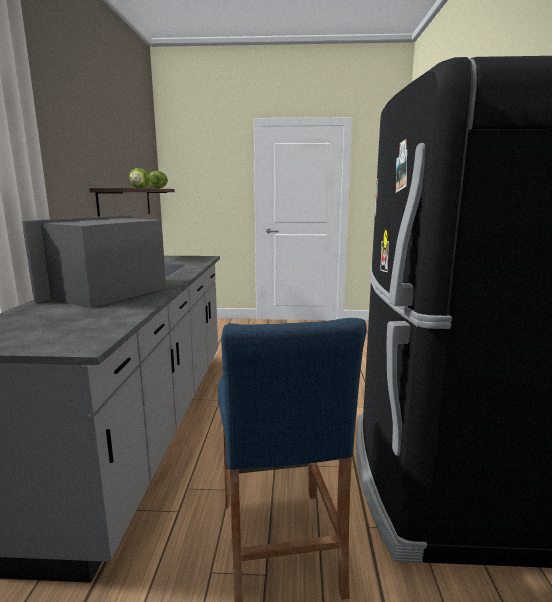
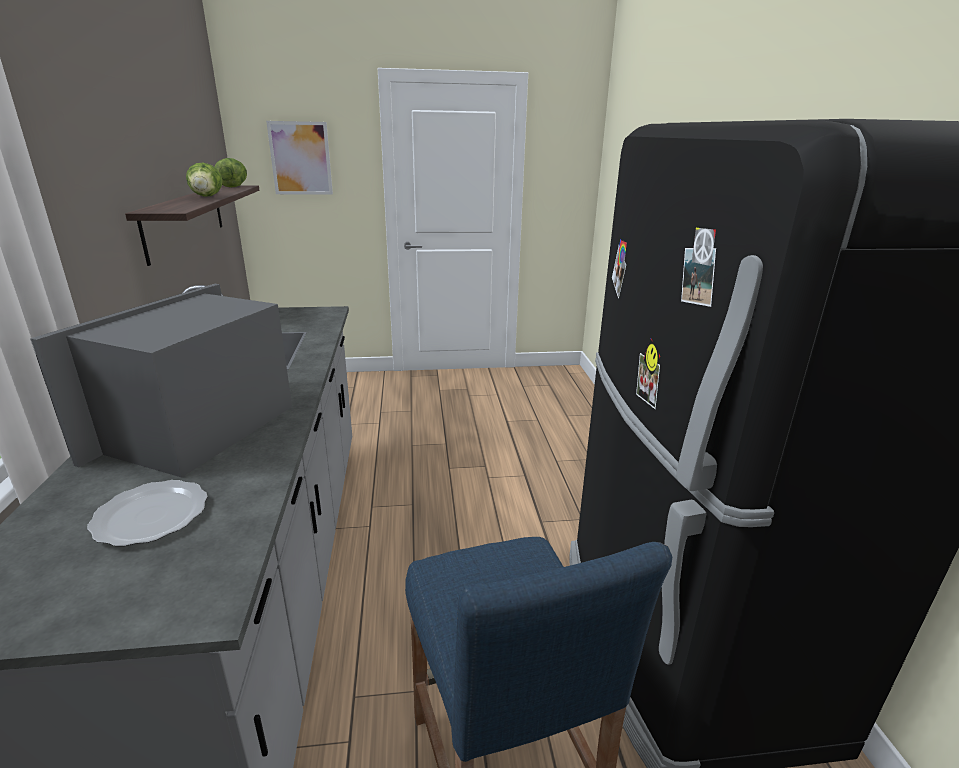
camera: 10 degrees left, 10 degrees up
(70, 318) = (153, 515): none -> plate
(202, 174) = (300, 158): none -> picture

